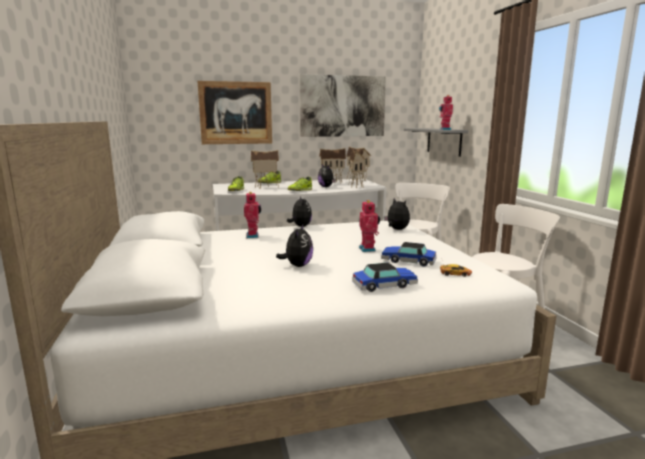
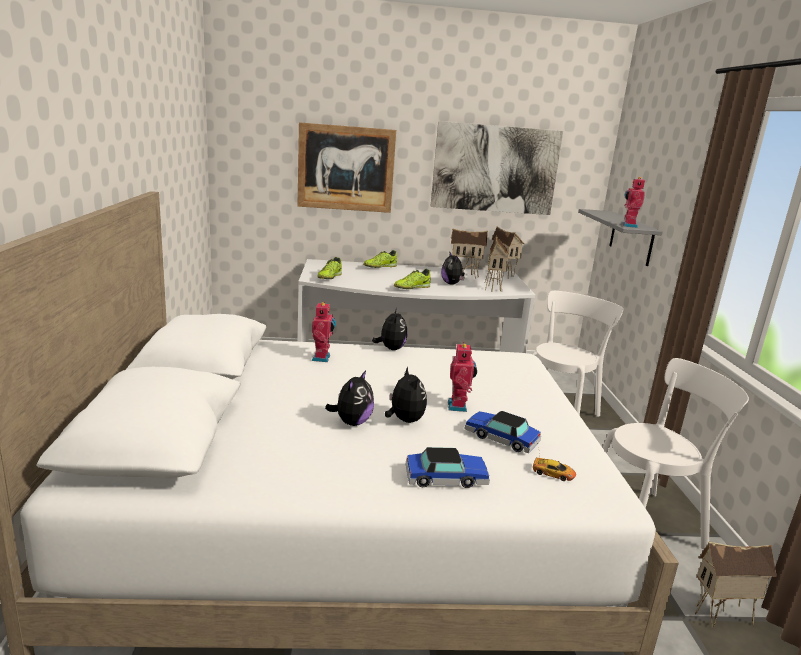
camera: 10 degrees right, 5 degrees up
(266, 187) = (371, 275): toy house -> toy house (721, 618)
(396, 229) = (516, 374): plush toy -> plush toy (404, 420)

